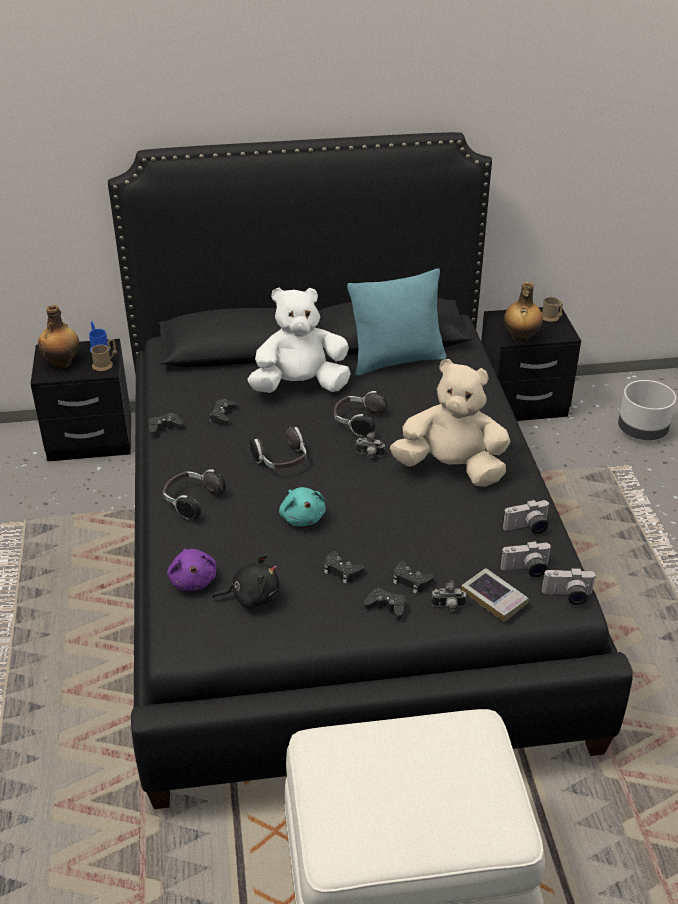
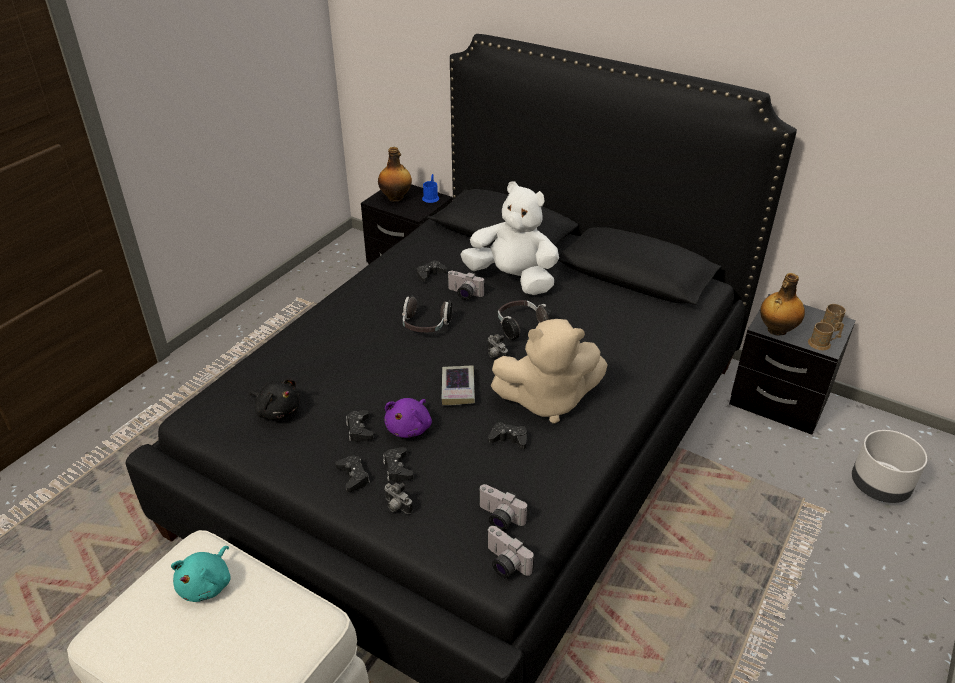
camera: 40 degrees right, 0 degrees up
(105, 364) = (421, 209): brown mug -> brown mug (822, 343)
(164, 428) = (381, 264): black game controller -> black game controller (509, 439)
(192, 501) = (330, 322): headphones -> none
(193, 579) = (260, 376): purple plush toy -> purple plush toy (410, 428)
(302, 517) = (385, 374): turquoise plush toy -> turquoise plush toy (207, 584)
(397, 360) = (615, 294): turquoise pillow -> none
(451, 468) = (547, 400): beige plush toy -> beige plush toy turned 120 degrees clockwise
(494, 598) = (441, 523): book -> book (458, 388)
(527, 528) = (546, 485): camera -> camera (463, 294)

